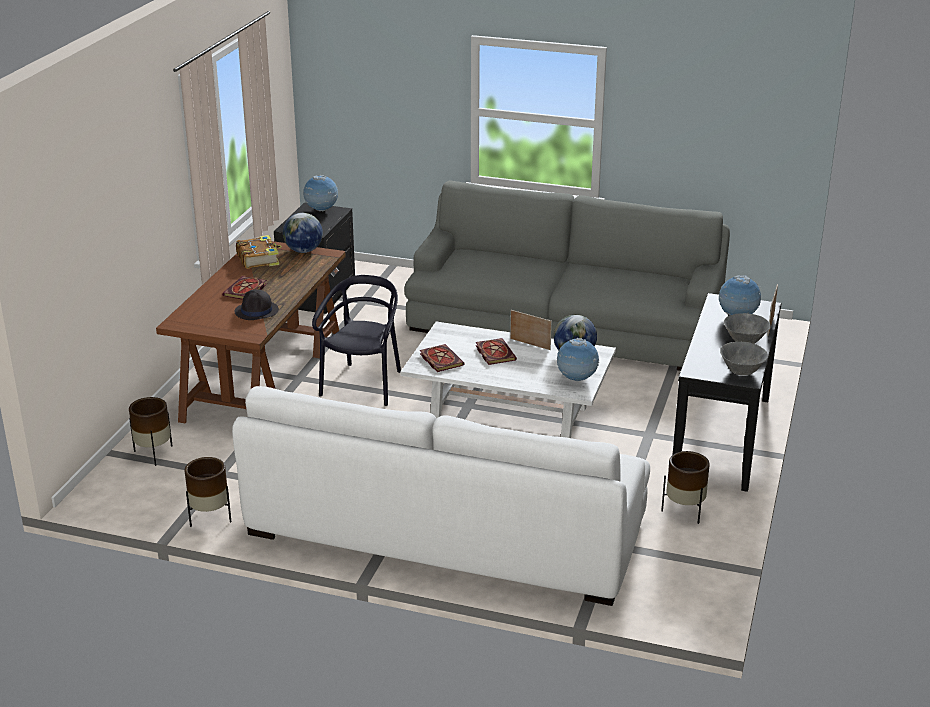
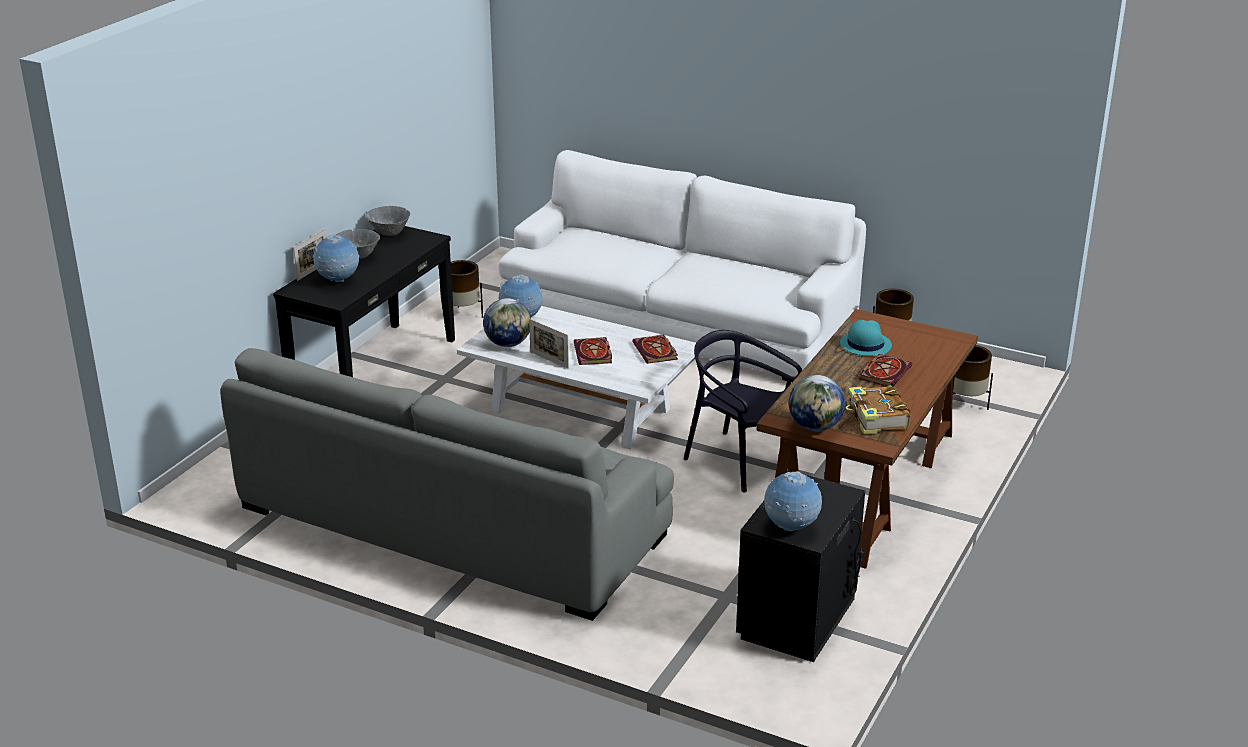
camera: 170 degrees left, 0 degrees up
(257, 311) = (865, 344): black hat -> turquoise hat
(363, 385) = (738, 461): black chair -> black chair turned 105 degrees clockwise

